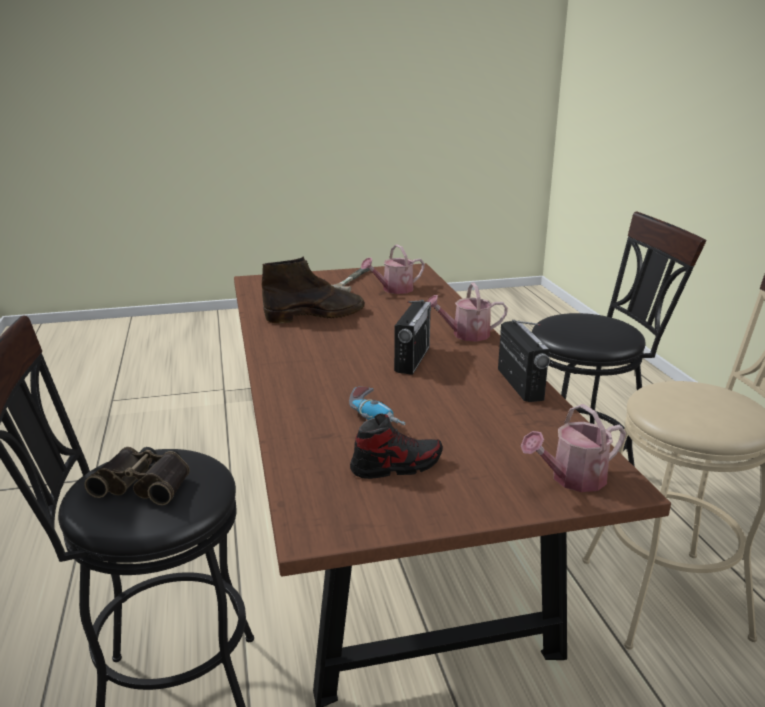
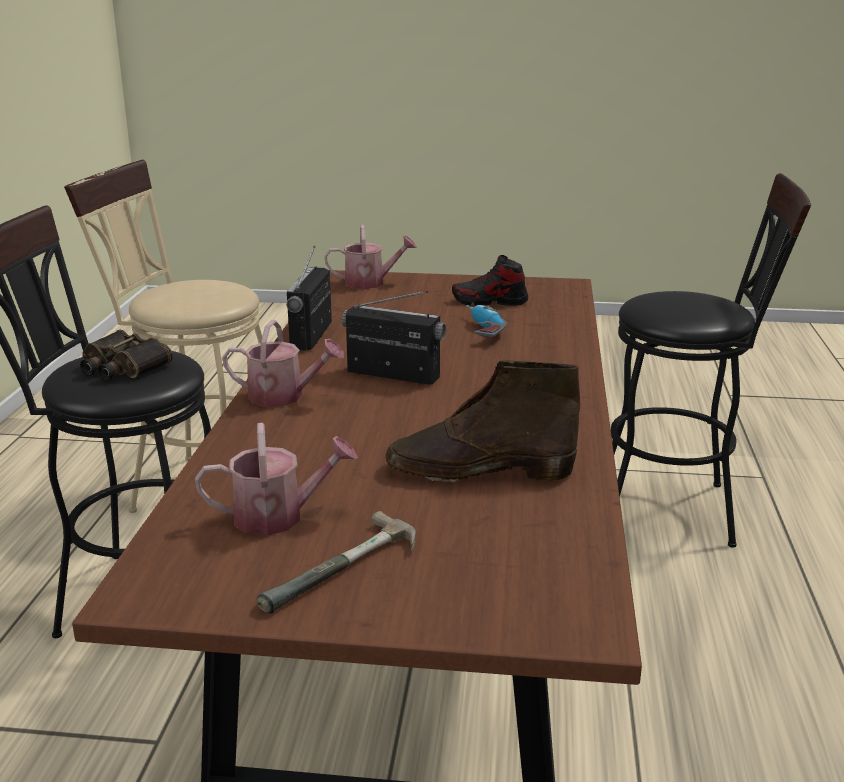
camera: 160 degrees left, 0 degrees up
(145, 482) = (688, 303): binoculars -> binoculars (121, 367)
(412, 359) = (393, 375): radio -> radio turned 75 degrees clockwise

